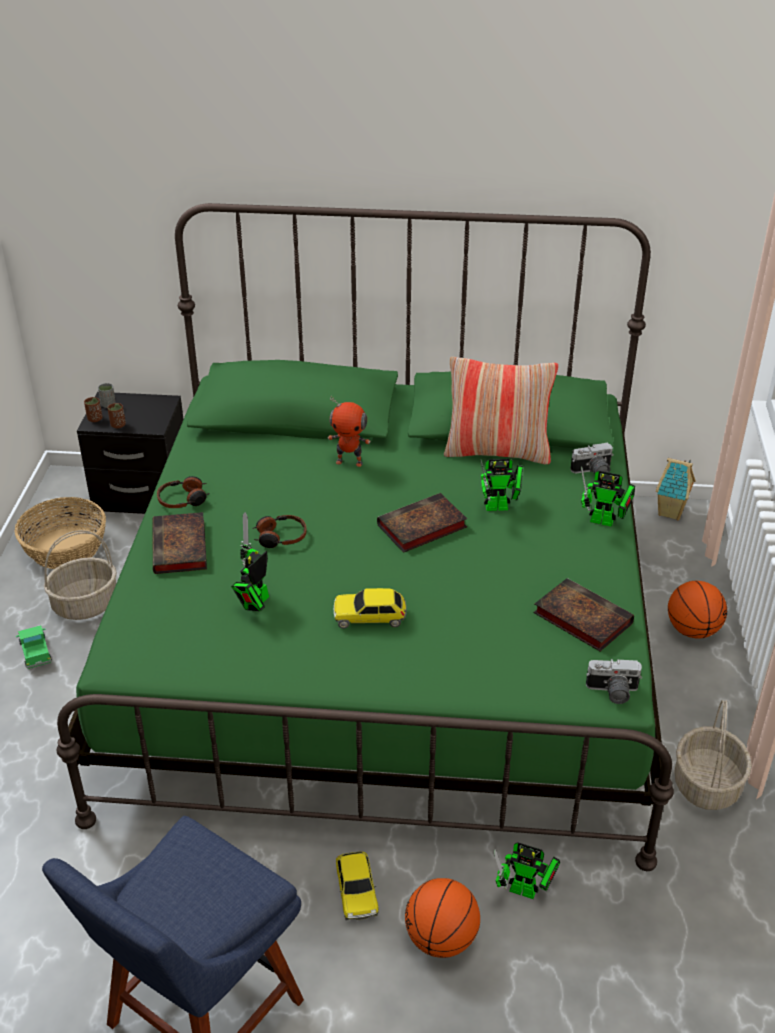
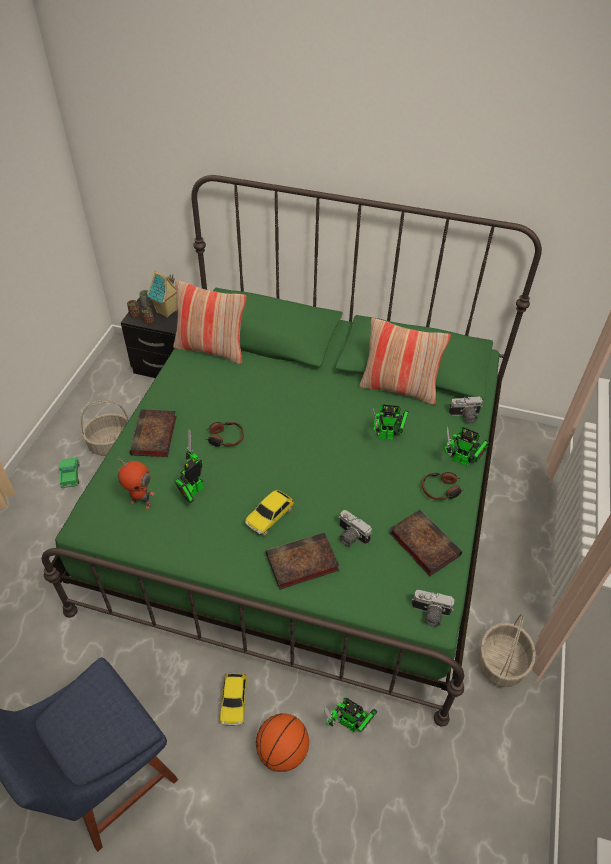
camera: 10 degrees right, 10 degrees up
(65, 548) = (108, 399): basket -> none
(184, 499) = (167, 396): headphones -> headphones (441, 490)
(227, 438) = (211, 349): none -> pillow
(349, 462) = (290, 381): toy robot -> toy robot (141, 502)
(370, 617) = (270, 516): toy car -> toy car turned 60 degrees counterclockwise
(420, 528) = (326, 445): book -> book (300, 564)
(483, 624) = (350, 536): none -> camera
(671, 512) = (529, 434): toy house -> toy house (167, 311)
(692, 630) = (521, 533): basketball -> none

